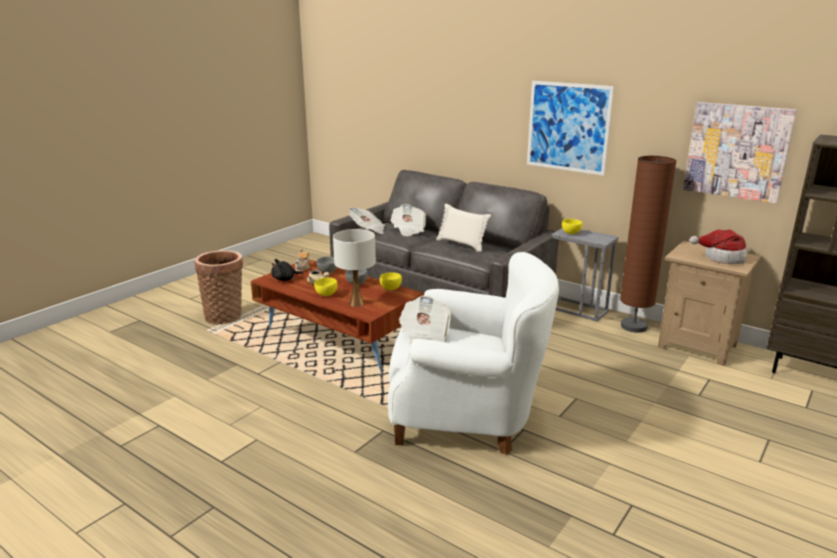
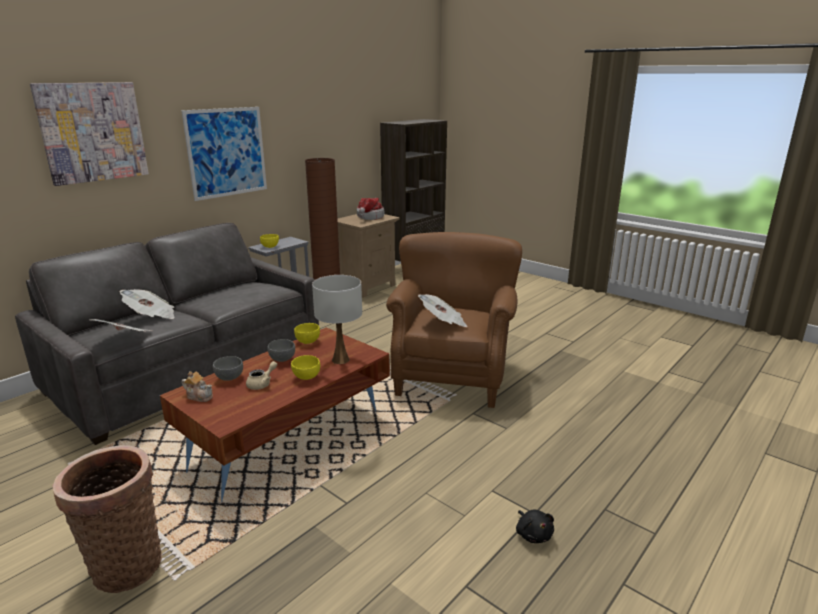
camera: 85 degrees left, 0 degrees up
(285, 279) = (235, 408): black plush toy -> black plush toy (533, 534)
(462, 244) = (230, 294): white pillow -> none
(467, 416) = (451, 373): white armchair -> brown armchair
(737, 151) = (342, 144): picture -> picture (93, 132)

